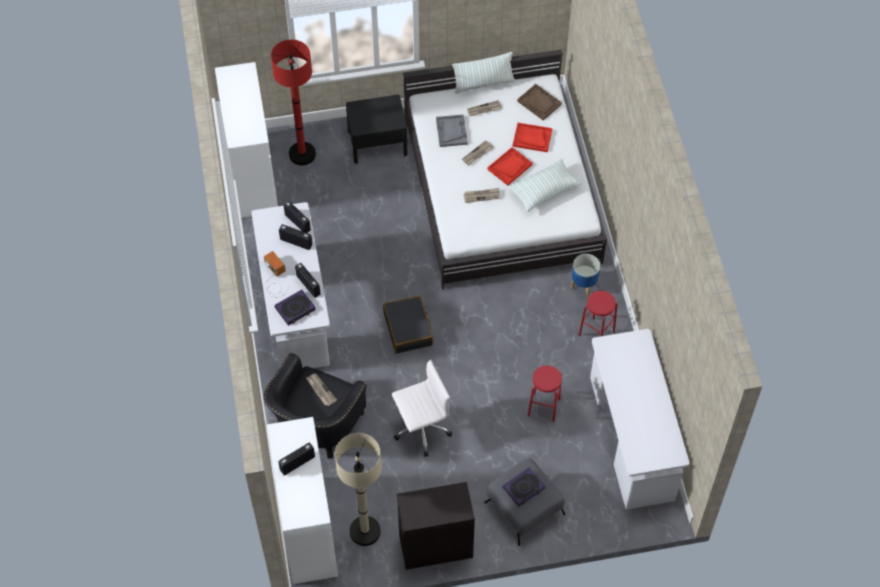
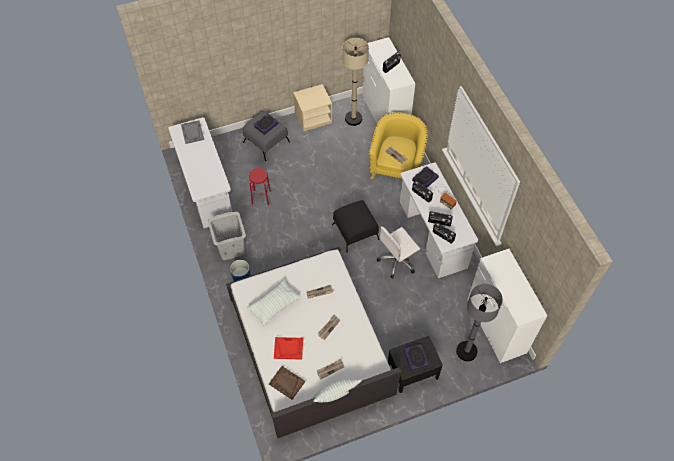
camera: 170 degrees right, 0 degrees up
(302, 154) = (466, 351): red floor lamp -> grey floor lamp
(316, 427) = (396, 166): black armchair -> yellow armchair
(376, 114) = (416, 358): none -> book
(408, 329) = (355, 232): black suitcase -> black ottoman
(420, 428) = (334, 174): white office chair -> white office chair (397, 261)
(435, 545) = (313, 117): black cabinet -> beige nightstand
(451, 131) = (352, 344): grey tray -> grey tray (192, 132)
(509, 167) = (302, 320): red tray -> none
(596, 333) = (231, 248): red stool -> grey laundry basket

